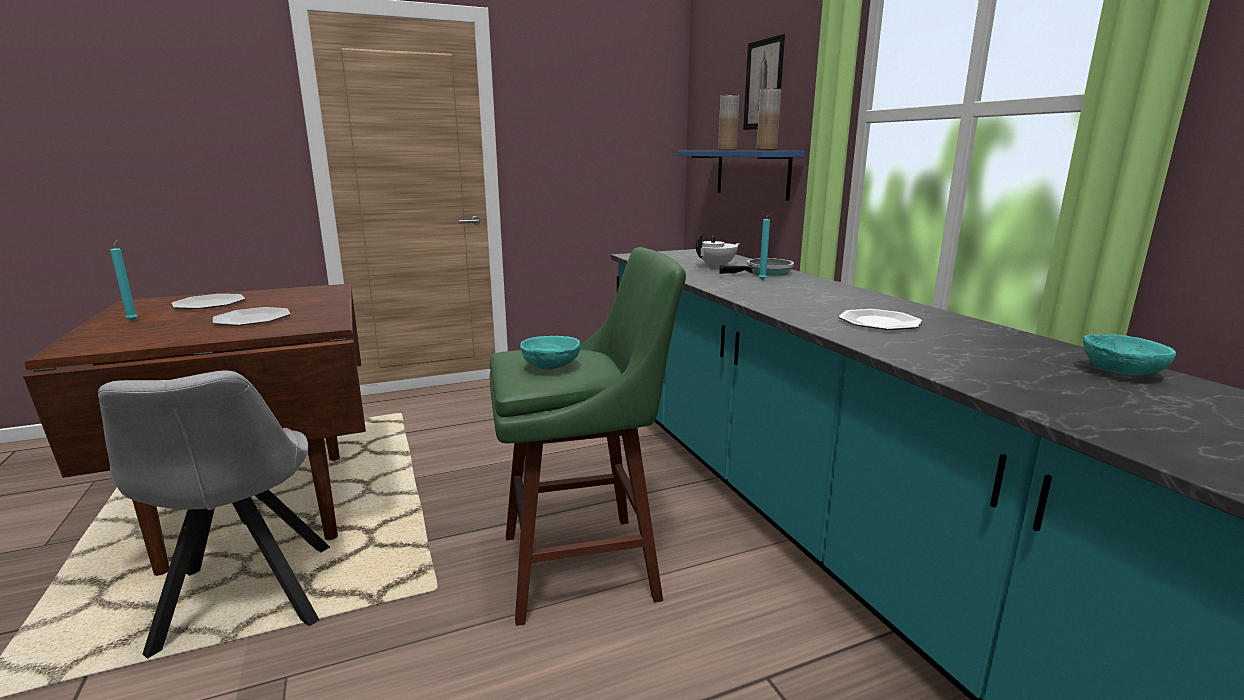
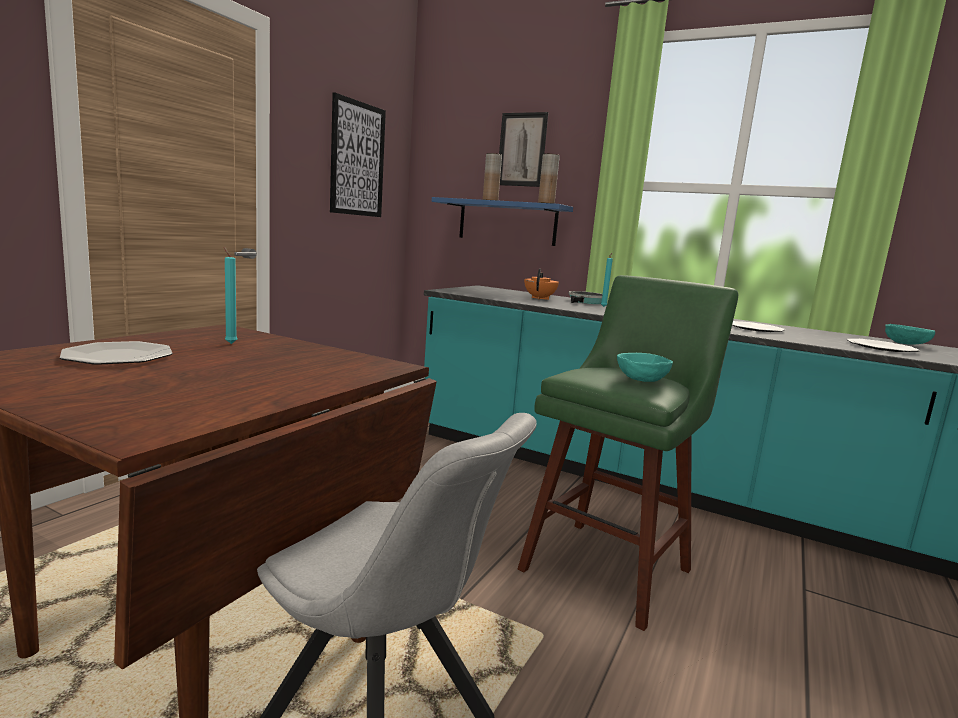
camera: 40 degrees left, 5 degrees down
(133, 320) = (74, 386): turquoise candle -> turquoise candle (230, 343)
(252, 319) = (269, 367): plate -> plate (881, 347)
(606, 120) = (357, 159): none -> picture
(717, 266) = (540, 298): white teapot -> orange teapot

